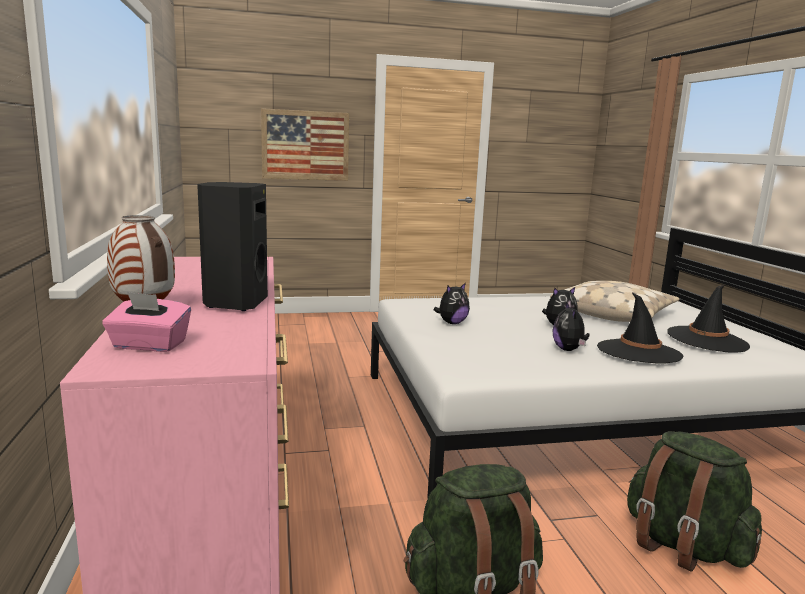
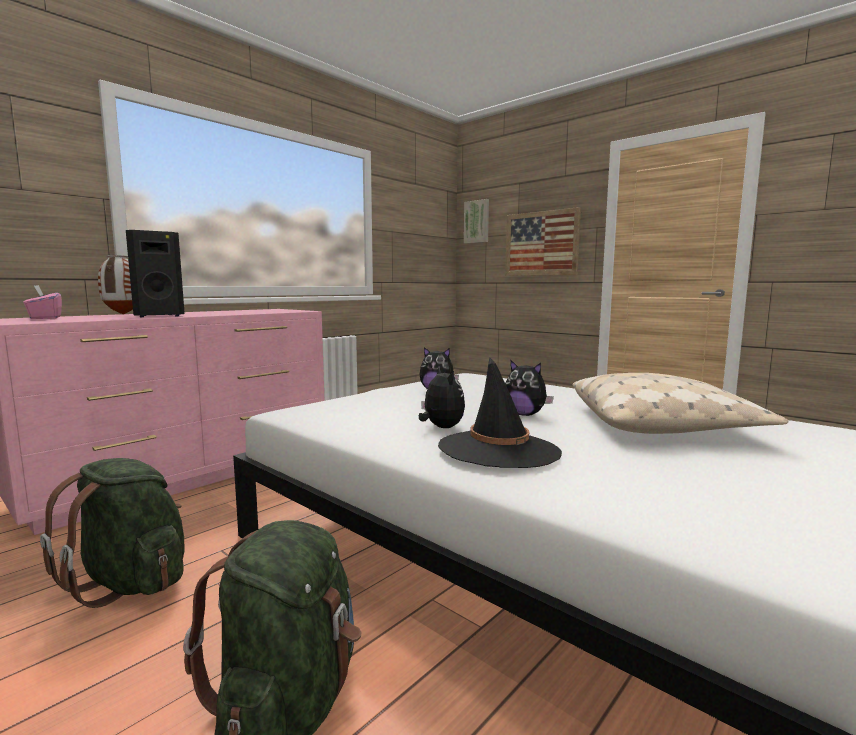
camera: 55 degrees right, 5 degrees down
(214, 110) = (477, 222): none -> picture
(568, 350) = (441, 427): plush toy -> plush toy turned 105 degrees clockwise
(707, 340) = (666, 475): black hat -> none

